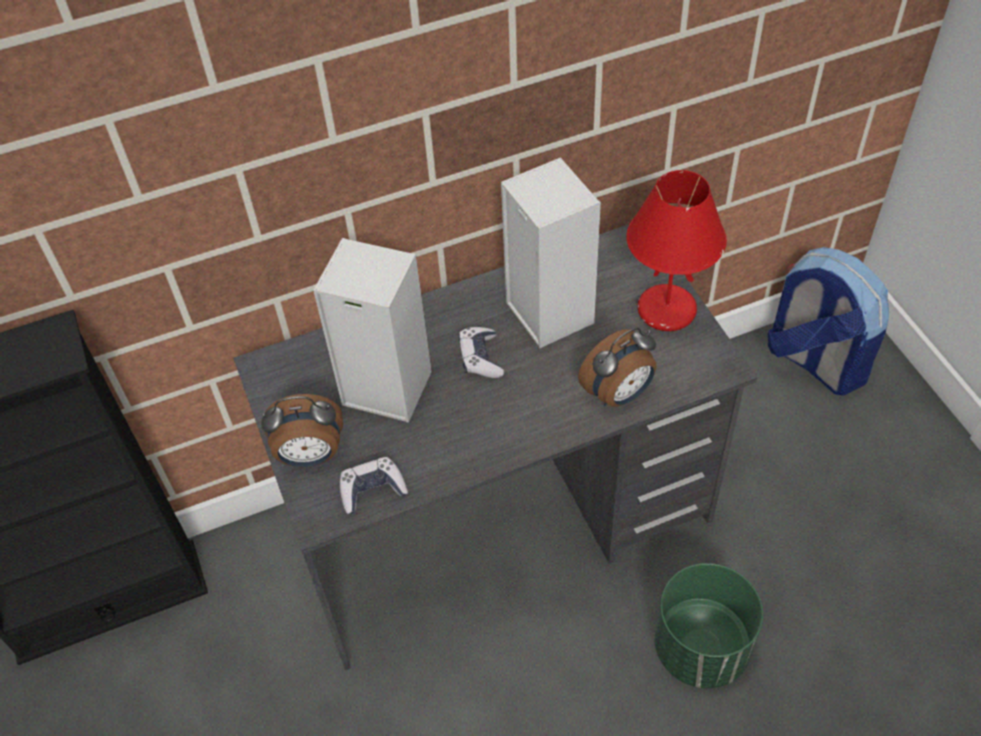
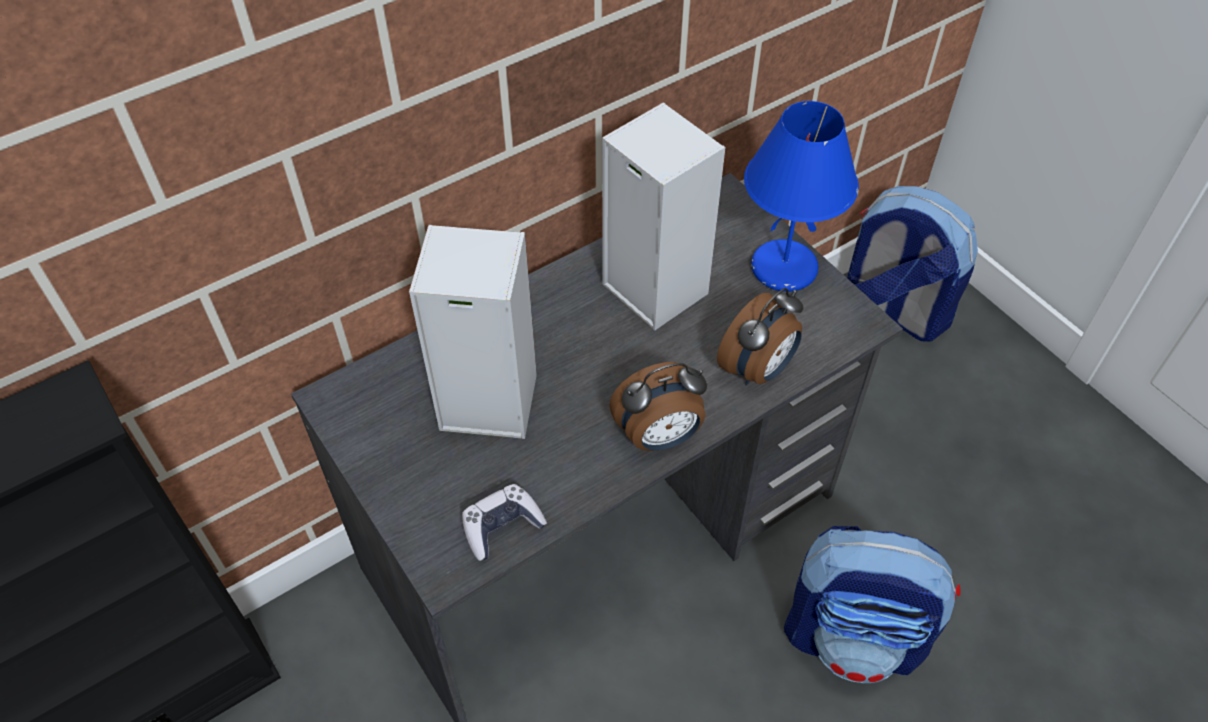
camera: 15 degrees left, 0 degrees up
(310, 456) = (415, 497): alarm clock -> alarm clock (659, 437)
(480, 358) = (590, 351): game controller -> none
(665, 311) = (782, 269): red table lamp -> blue table lamp
(702, 647) = (855, 636): green planter -> backpack

